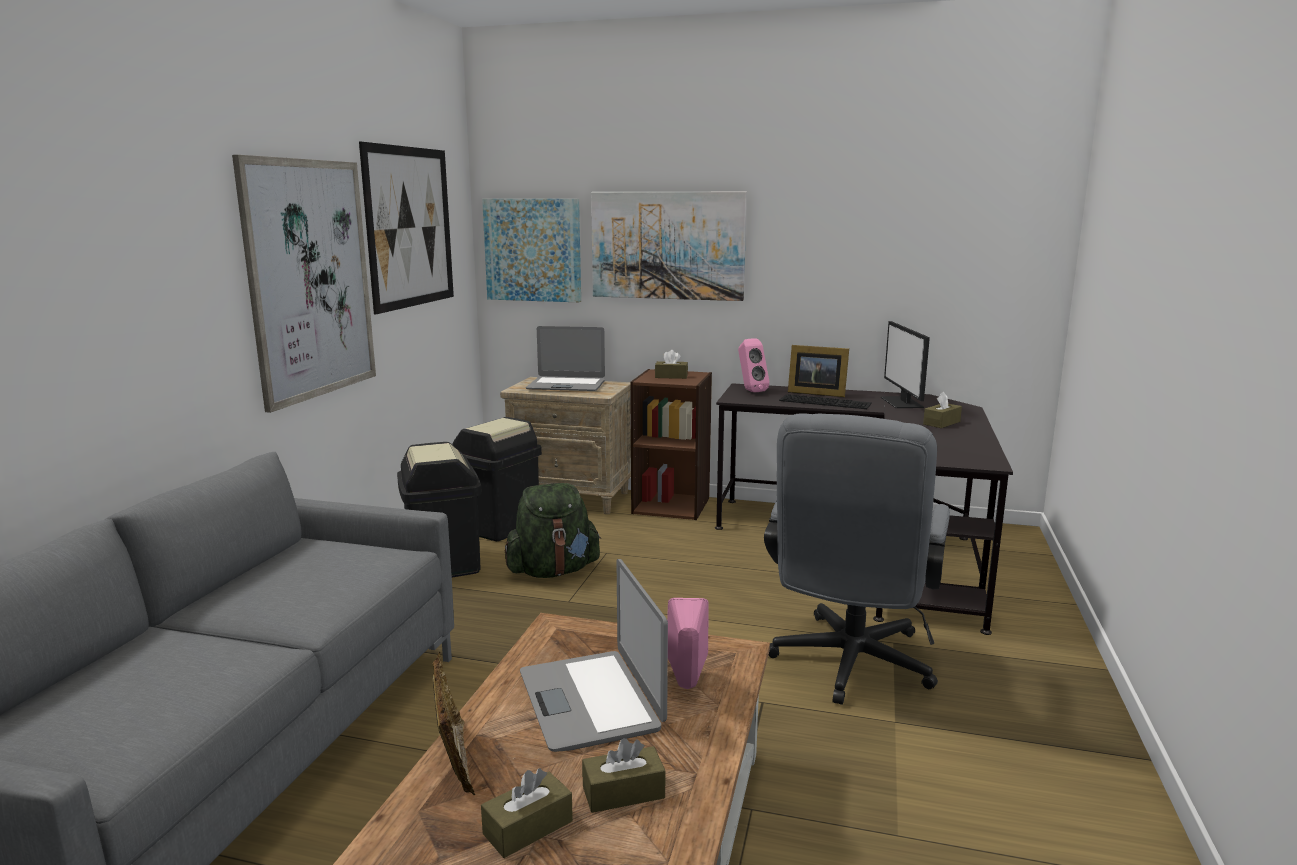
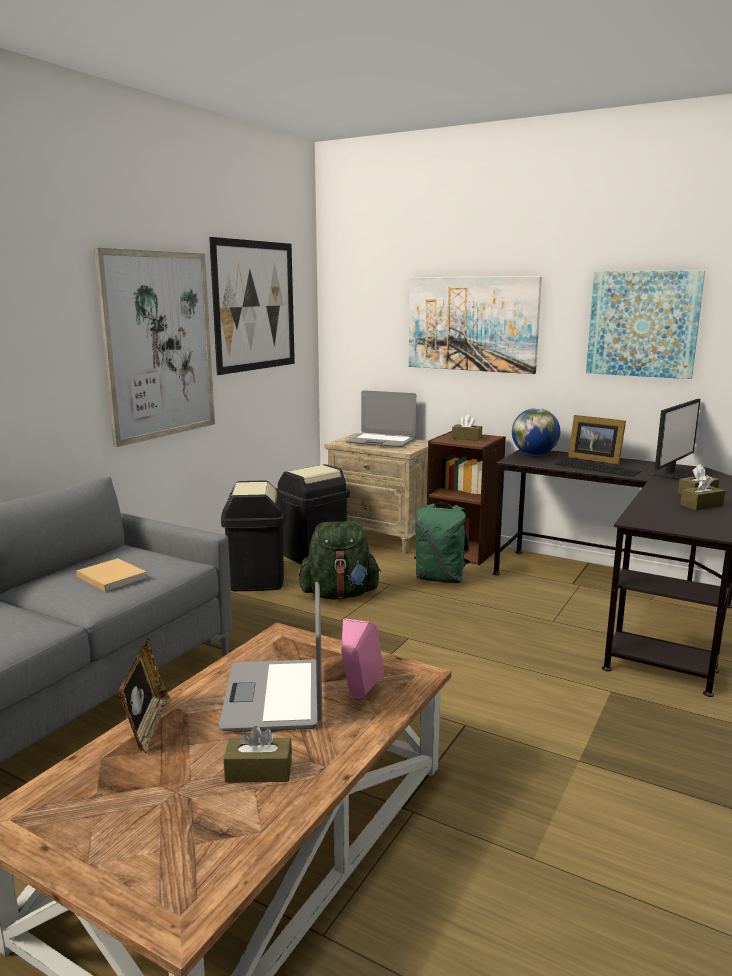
camera: 15 degrees right, 0 degrees up
(313, 580) = (110, 576): none -> beige book
(528, 827) = (171, 785): brown tissue box -> brown tissue box (701, 505)
(533, 250) = (363, 326): picture -> picture (643, 324)
(661, 540) = (440, 579): none -> green backpack
(750, 391) = (534, 454): pink speaker -> globe
(848, 667) = (557, 707): grey office chair -> none
(903, 402) = (672, 473): monitor -> monitor turned 150 degrees counterclockwise

